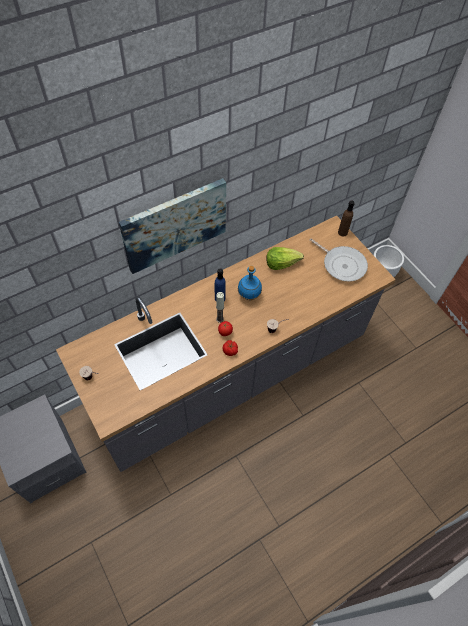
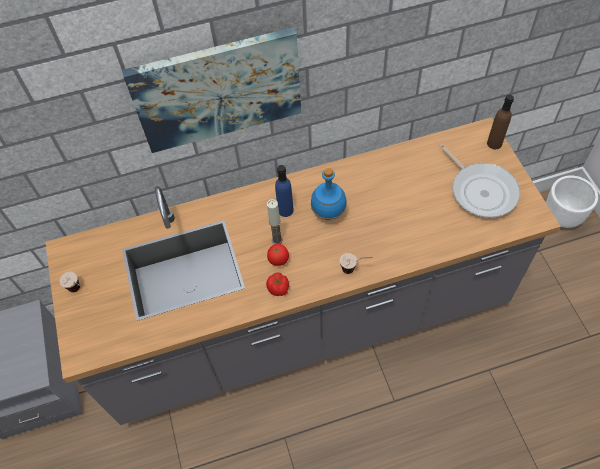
camera: 20 degrees right, 0 degrees up
(281, 263) = (389, 174): lettuce -> none

